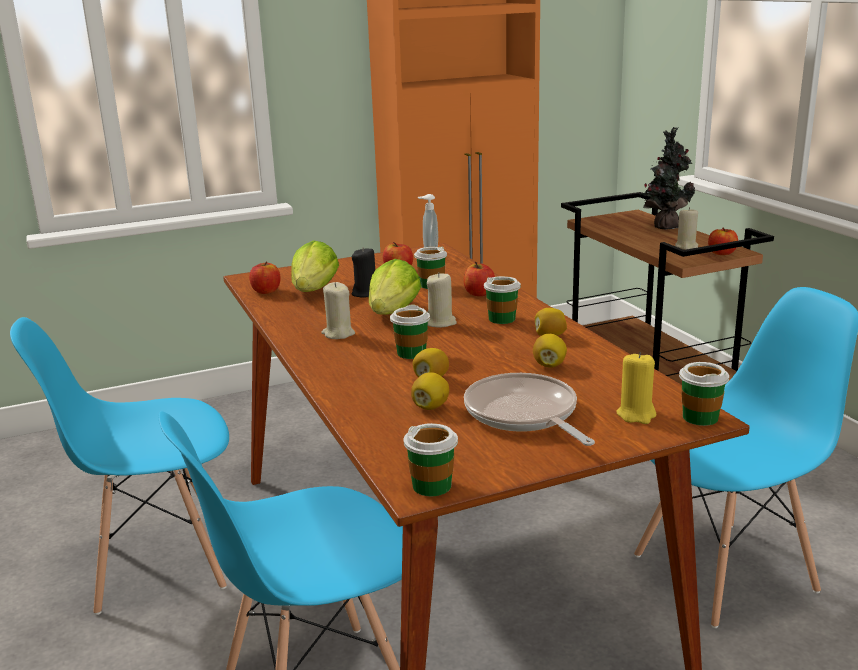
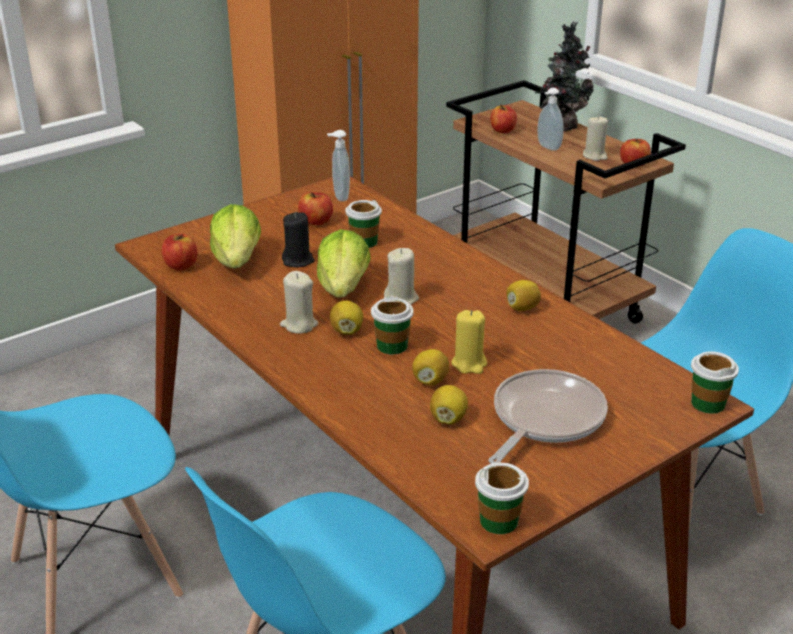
camera: 15 degrees left, 10 degrees up
(479, 293) = (421, 251): apple -> apple (503, 130)
(502, 319) = (463, 287): cup -> none
(524, 415) = (544, 419): frying pan -> frying pan turned 75 degrees clockwise
(549, 365) = (539, 349): lemon -> lemon (347, 331)
(636, 415) = (649, 407): yellow candle -> yellow candle (469, 364)
(644, 239) = (547, 147): none -> soap dispenser

